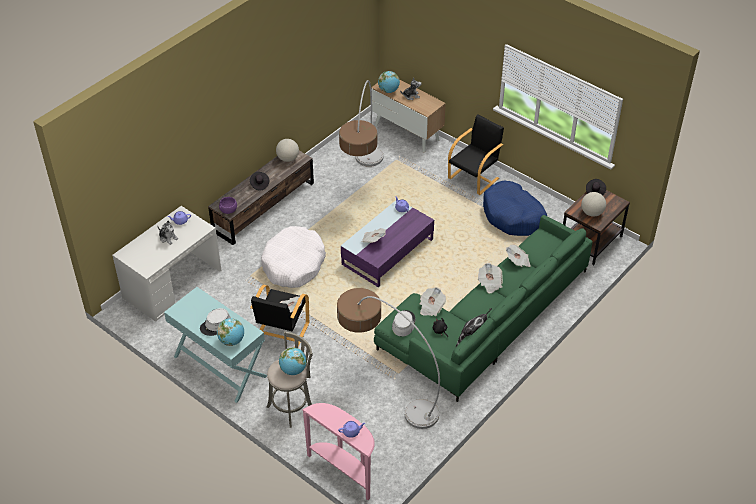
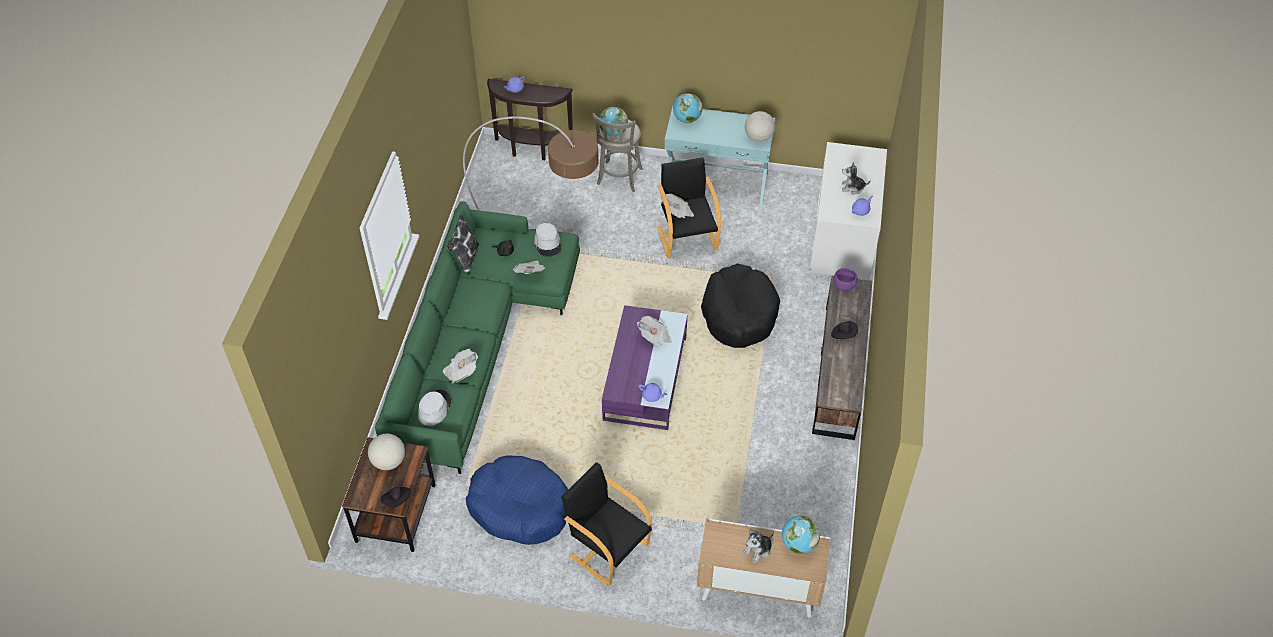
camera: 150 degrees right, 5 degrees up
(216, 325) = (715, 126): grey hat -> grey hat (434, 408)
(288, 158) = (845, 388): globe -> globe (758, 137)
(293, 264) = (739, 314): white dog bed -> black dog bed
(344, 470) = (532, 150): pink console table -> brown console table
(363, 183) = (749, 465): floor lamp -> none
(474, 178) = (608, 548): black armchair -> black armchair turned 120 degrees clockwise
(490, 283) = (480, 329): newspaper -> none

